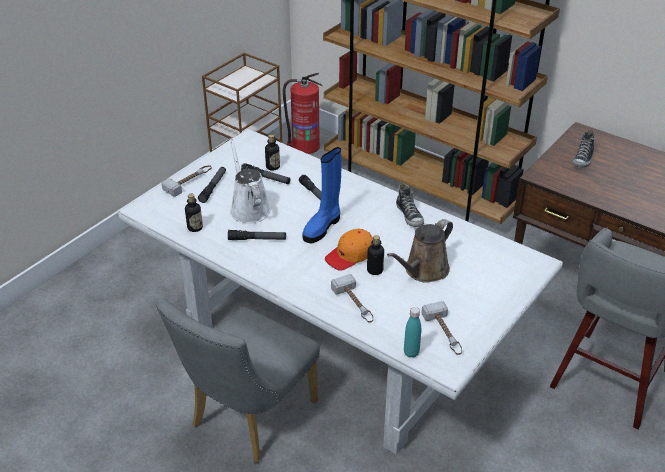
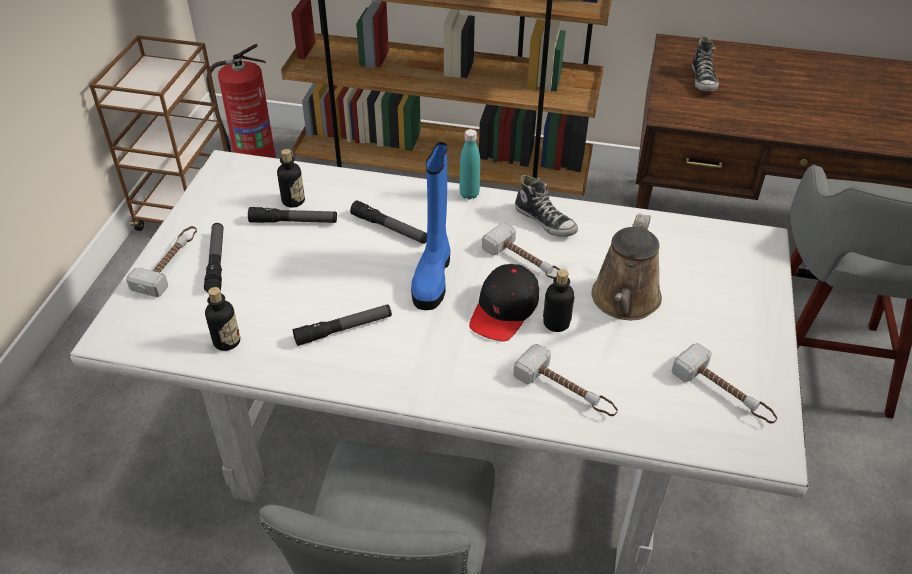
camera: 25 degrees left, 5 degrees up
(248, 208) = (297, 280): white watering can -> none
(350, 255) = (504, 310): orange cap -> black cap
(381, 234) = (526, 262): none -> hammer
(411, 353) = (703, 444): turquoise bottle -> turquoise bottle (469, 194)

